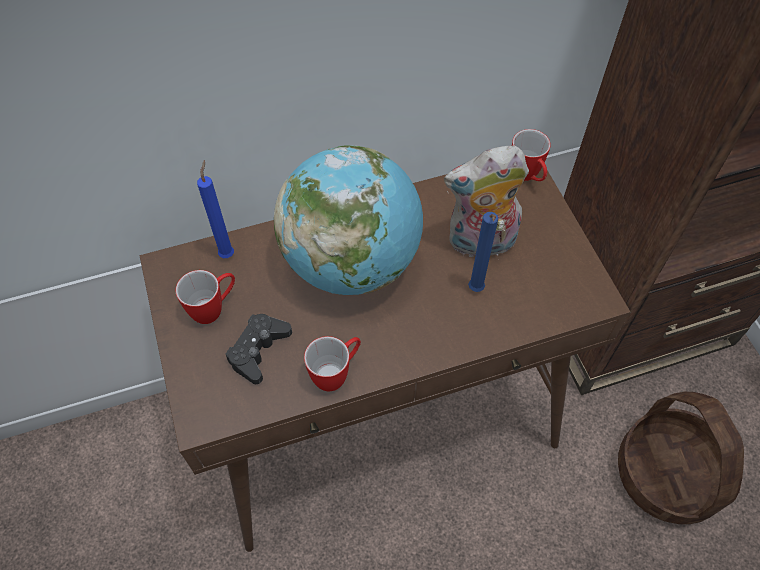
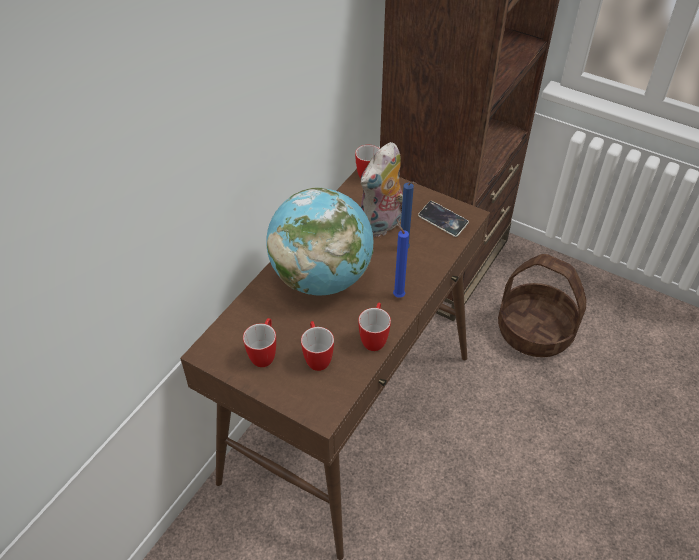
camera: 40 degrees left, 10 degrees down
(227, 253) = (239, 320): blue candle -> blue candle (397, 295)
(258, 350) = (317, 357): black game controller -> mug
(557, 284) = (442, 221): none -> phone

